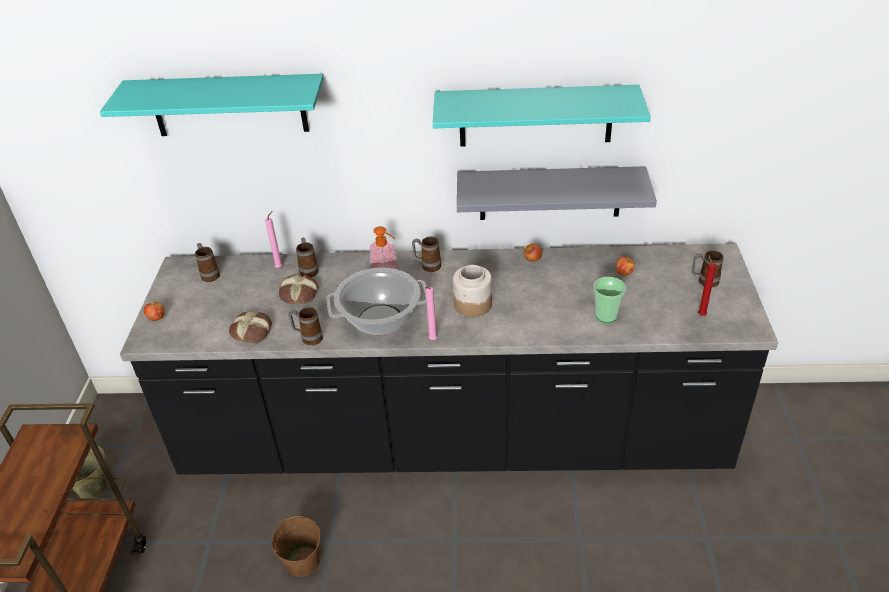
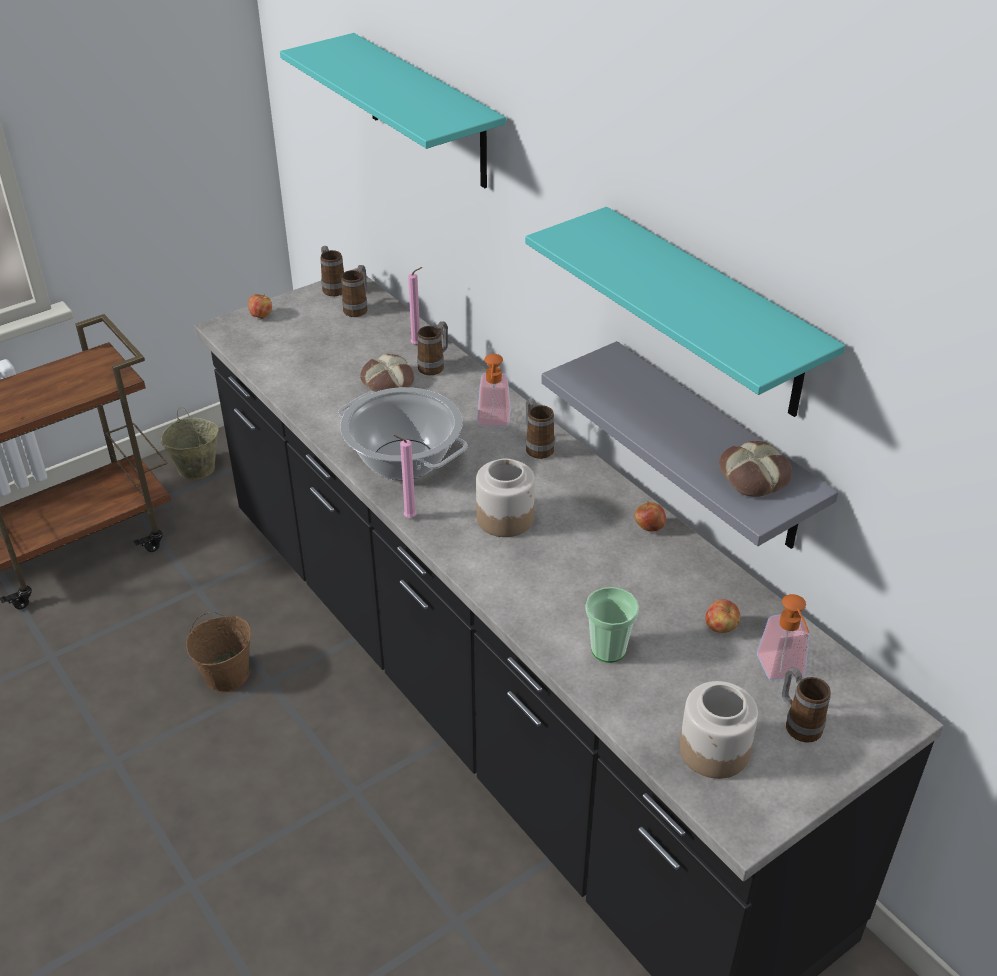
camera: 50 degrees right, 0 degrees up
(252, 331) = (299, 383): bread -> bread (755, 476)
(308, 338) = (324, 425): mug -> mug (332, 288)
(669, 269) = (783, 672): none -> soap dispenser
(700, 314) = (715, 750): red candle -> jar

